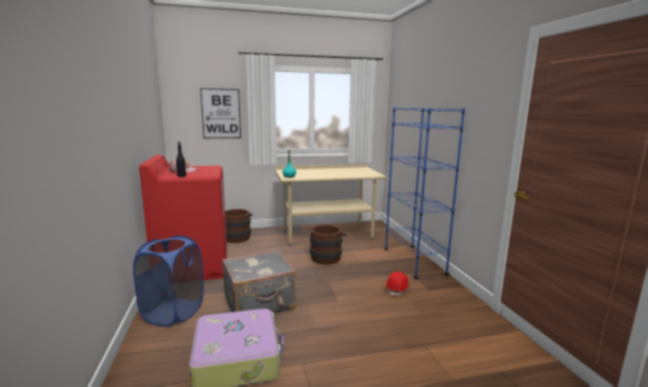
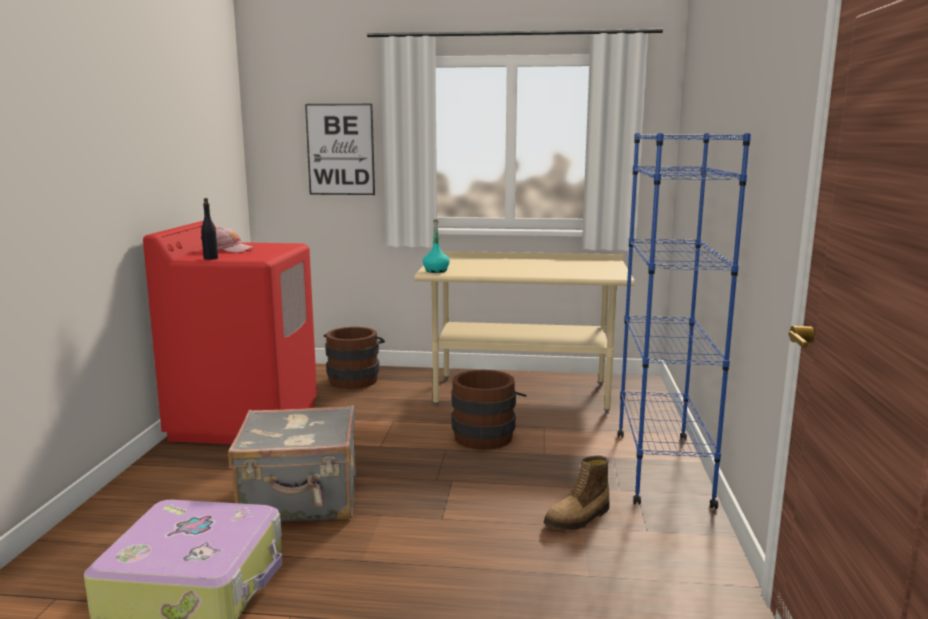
camera: 20 degrees right, 0 degrees up
(173, 313) = (160, 491): blue laundry basket -> none
(398, 289) = (578, 518): red hard hat -> boot

